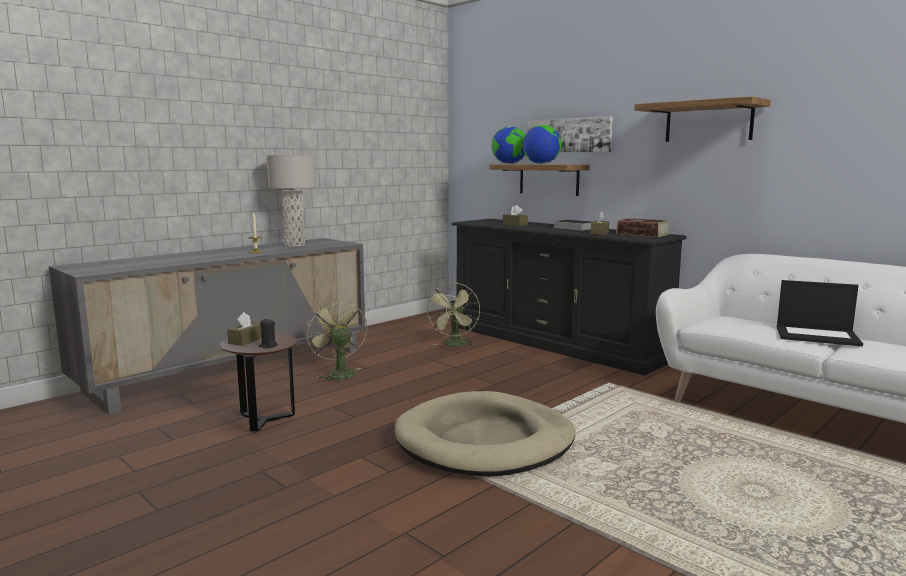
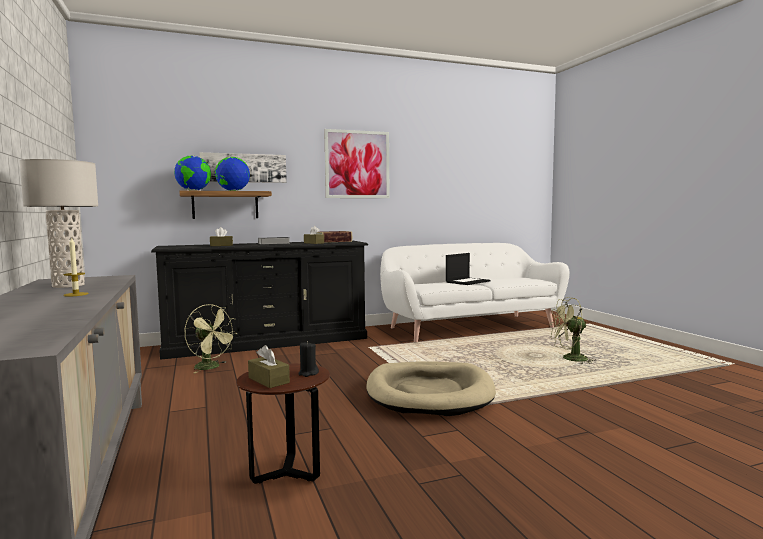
camera: 65 degrees left, 5 degrees down
(338, 373) = (199, 421): green fan -> green fan (570, 359)
(708, 122) = (357, 164): shelf -> picture

